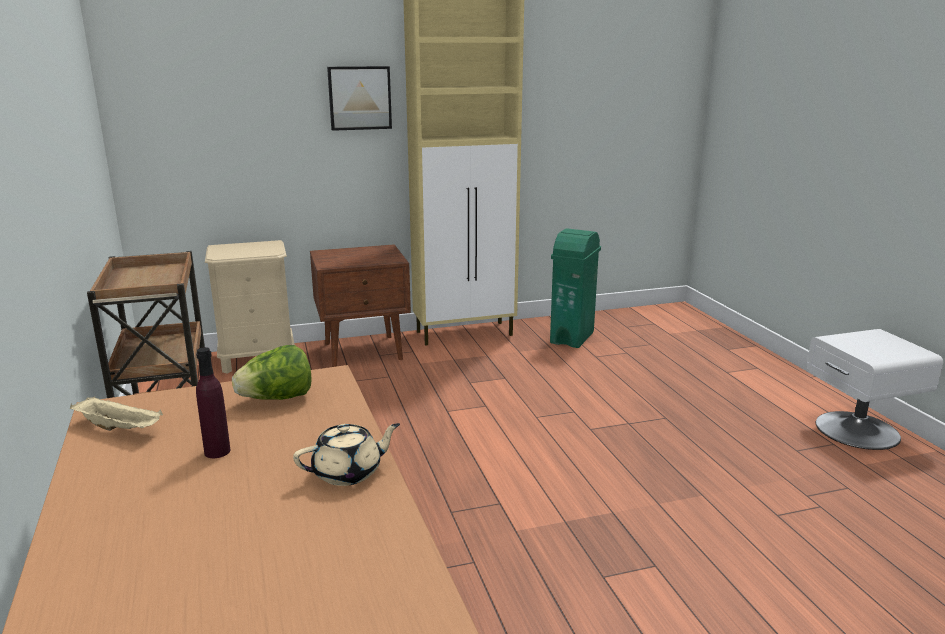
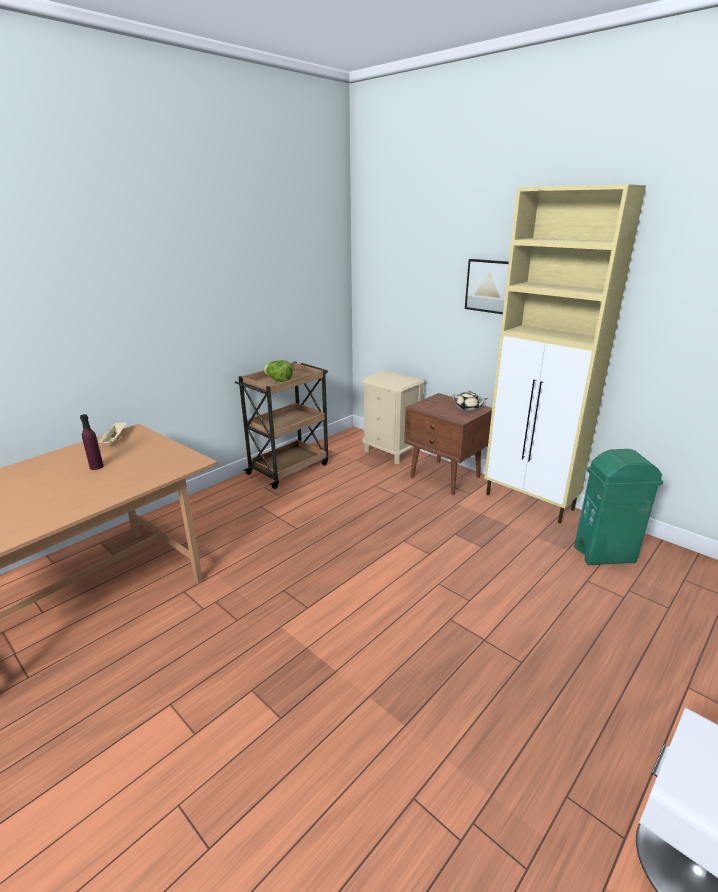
camera: 60 degrees right, 5 degrees up
(277, 399) = (160, 459): lettuce -> lettuce (279, 380)
(348, 472) = (80, 503): beige teapot -> beige teapot (468, 408)

